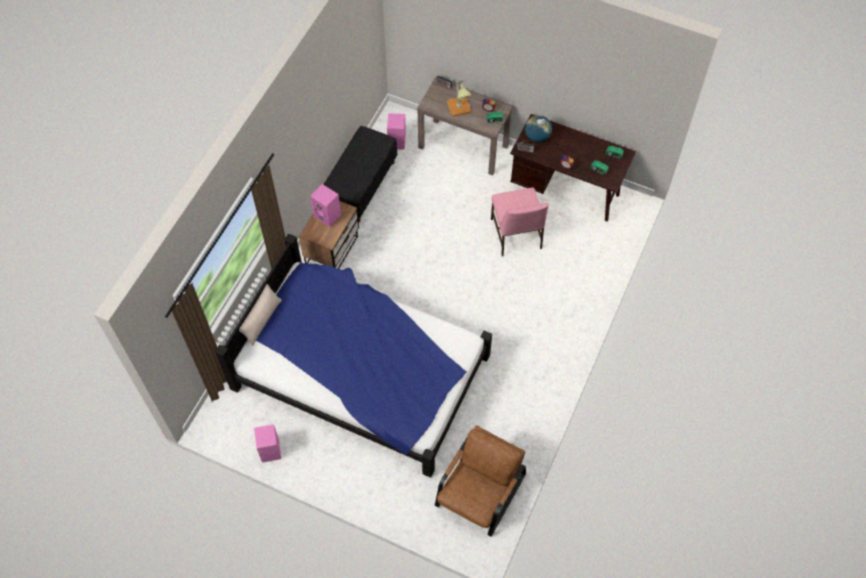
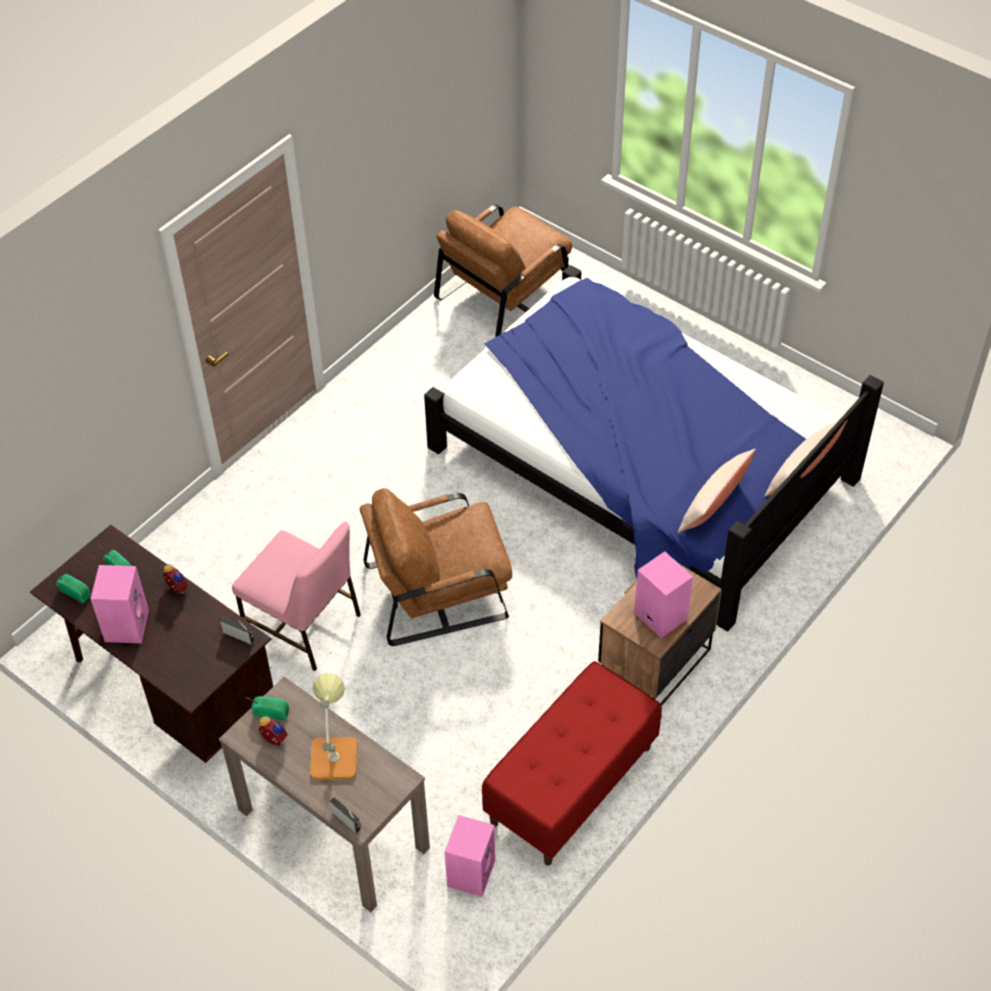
camera: 165 degrees left, 10 degrees down
(271, 451) = (798, 388): pink speaker -> pink speaker (126, 624)
(308, 288) = (714, 505): none -> beige pillow
(361, 186) = (571, 786): black bench -> red bench
(453, 268) = (439, 589): none -> brown armchair
(515, 234) = (303, 625): pink chair -> pink chair turned 120 degrees clockwise
(537, 137) = (202, 659): globe -> none

